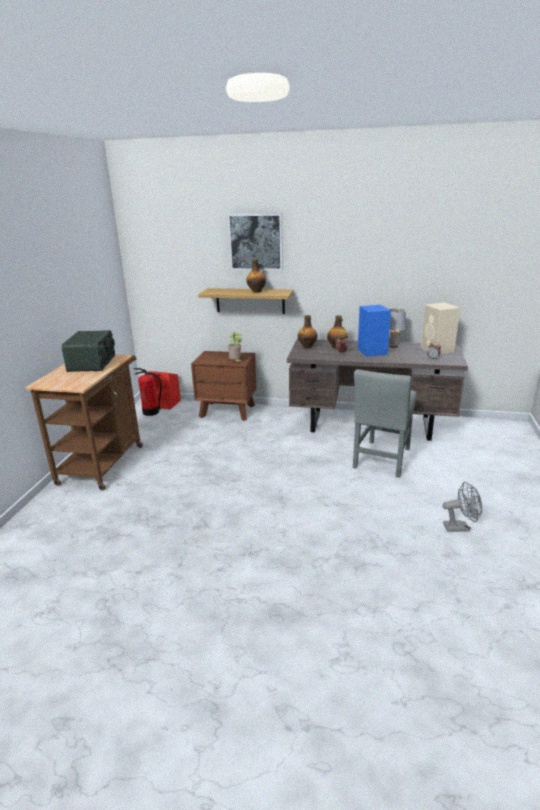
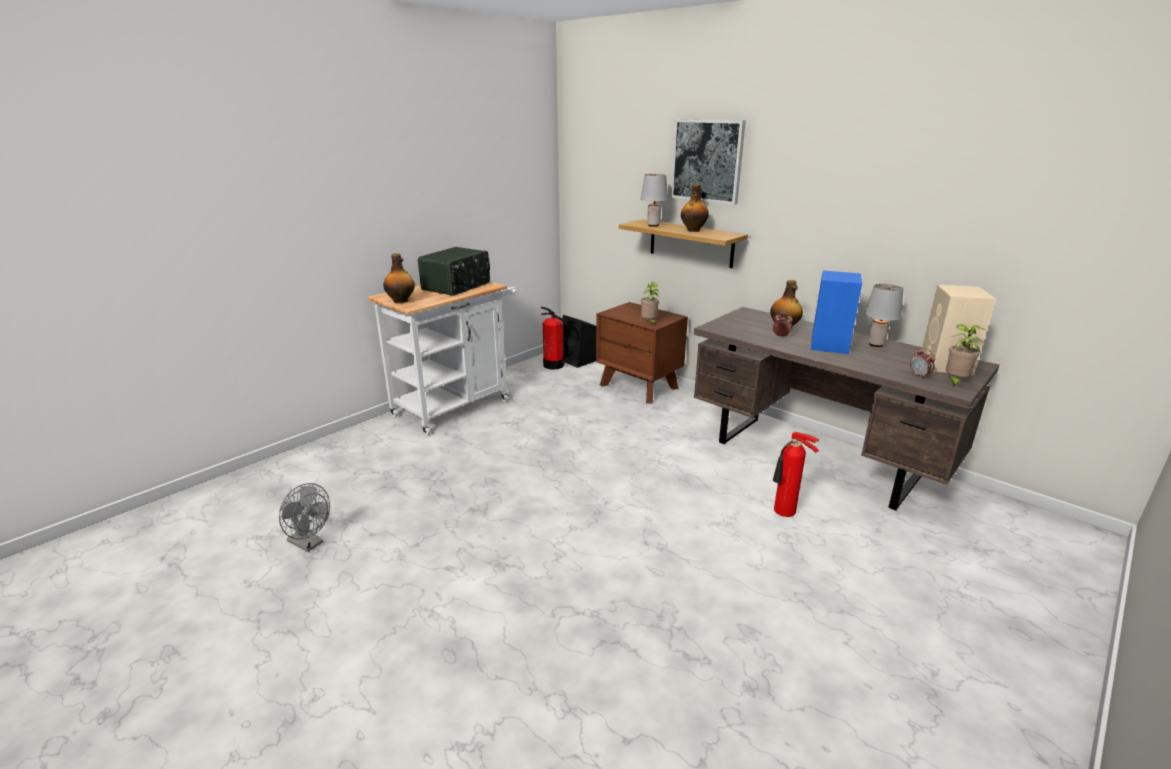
camera: 30 degrees right, 0 degrees up
(104, 461) = (457, 405): brown cart -> white cart
(166, 404) = (579, 360): red speaker -> black speaker
(224, 291) = (653, 225): none -> grey table lamp
(307, 346) = (742, 319): bottle -> bottle (401, 301)
(381, 460) = (784, 512): grey chair -> fire extinguisher
(451, 358) = (955, 382): none -> potted plant
(460, 527) = (815, 657): grey fan -> grey fan (309, 543)

